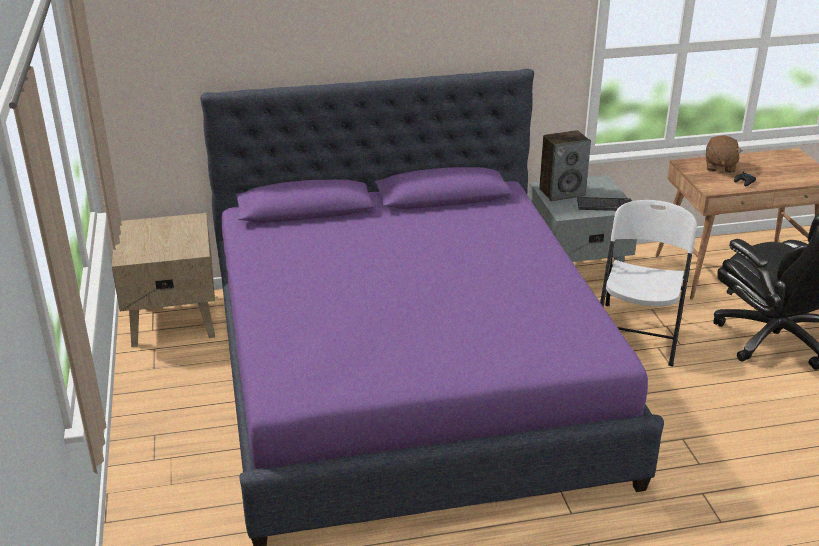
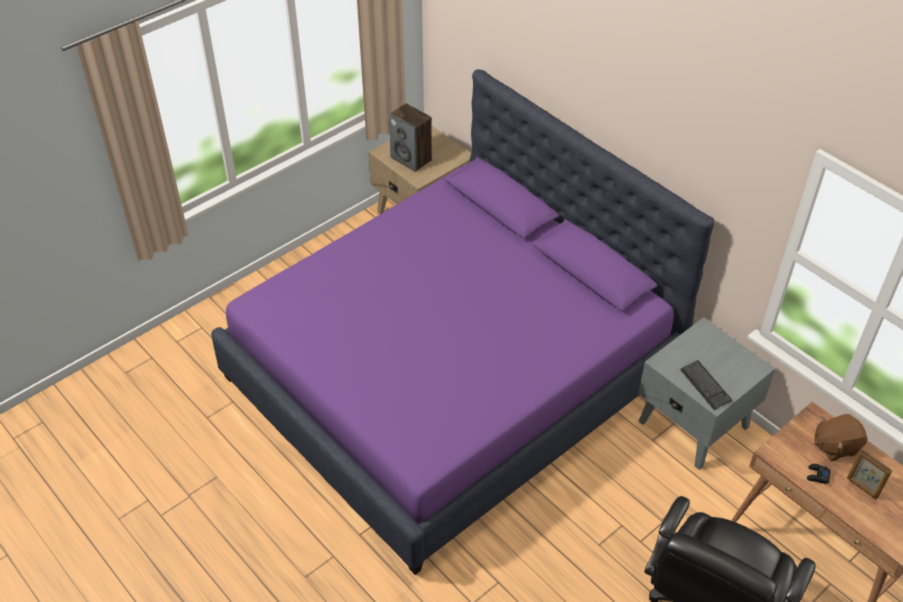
camera: 60 degrees right, 15 degrees up
(562, 192) = (703, 347): speaker -> speaker (411, 159)
(638, 334) = (631, 504): white chair -> none
(765, 171) = (862, 488): none -> picture frame

